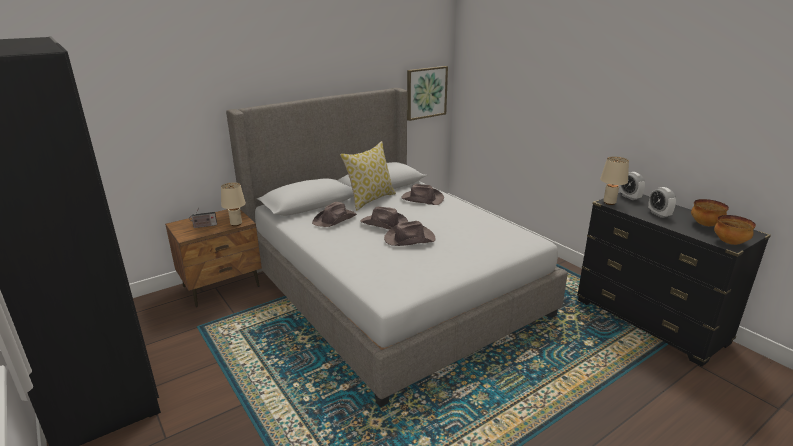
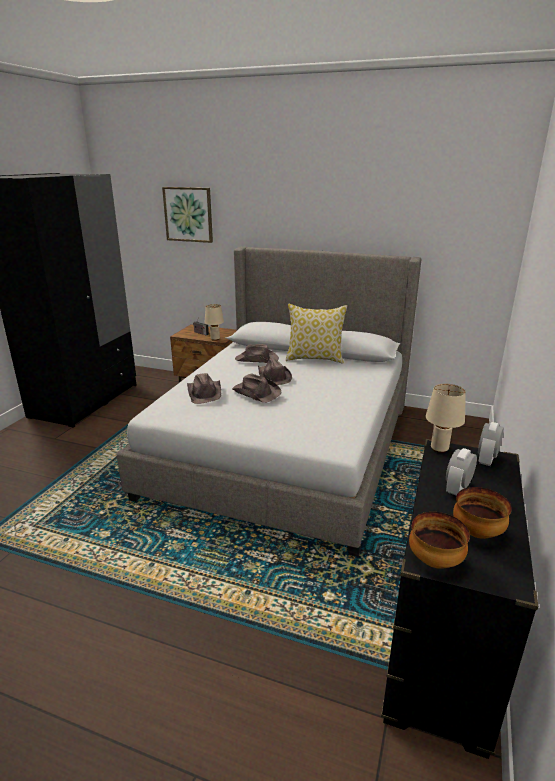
camera: 55 degrees right, 0 degrees up
(422, 199) = (351, 375): brown hat -> brown hat (205, 392)
(426, 92) = (470, 271): picture -> picture (188, 214)

